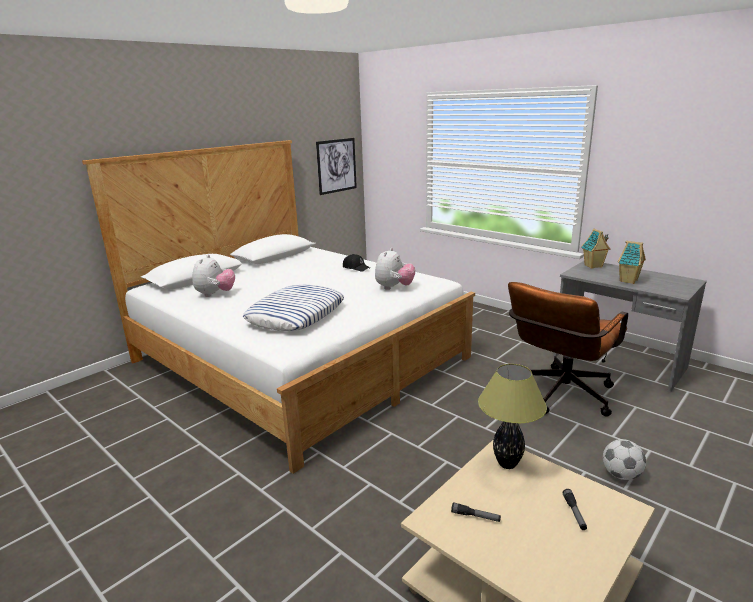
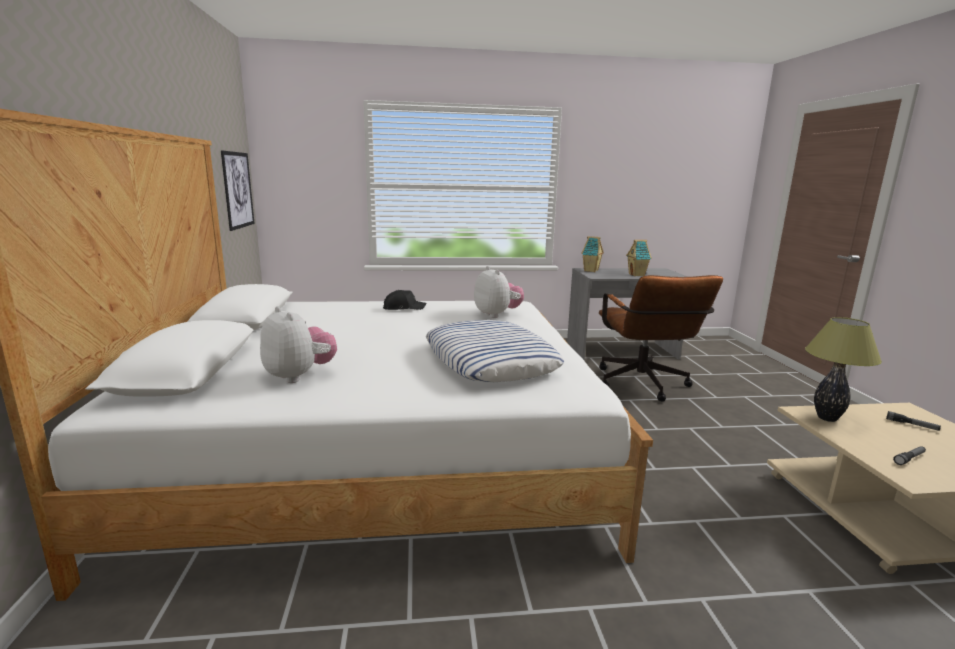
camera: 50 degrees left, 5 degrees down
(621, 475) = (767, 417): football -> none

